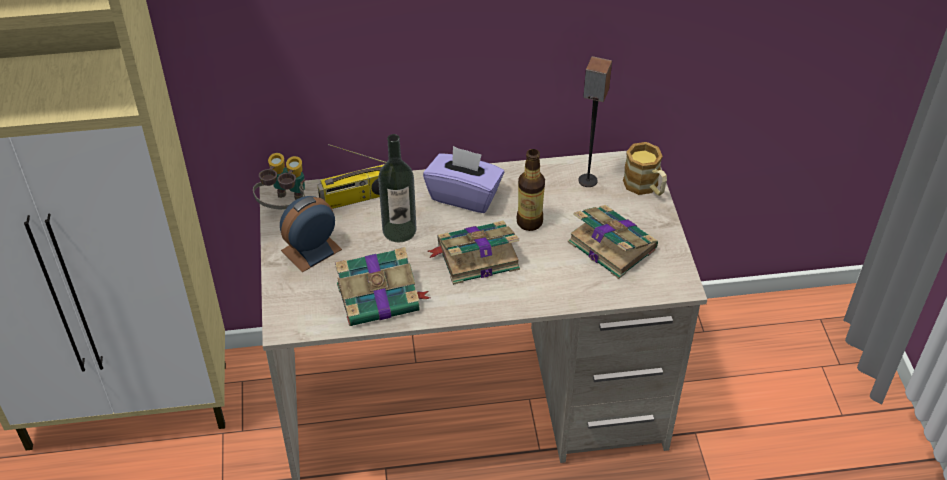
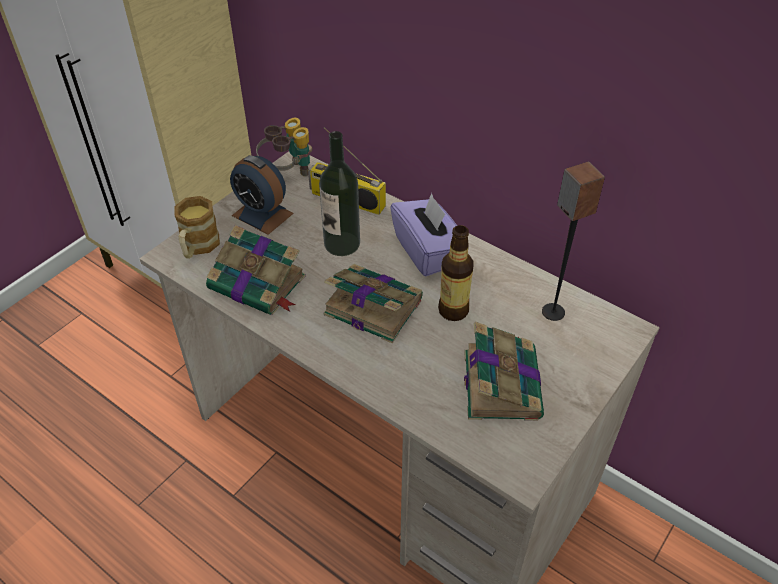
camera: 45 degrees right, 0 degrees up
(311, 250) = (262, 214): alarm clock -> alarm clock turned 150 degrees counterclockwise
(645, 187) = (603, 356): mug -> mug (198, 247)

